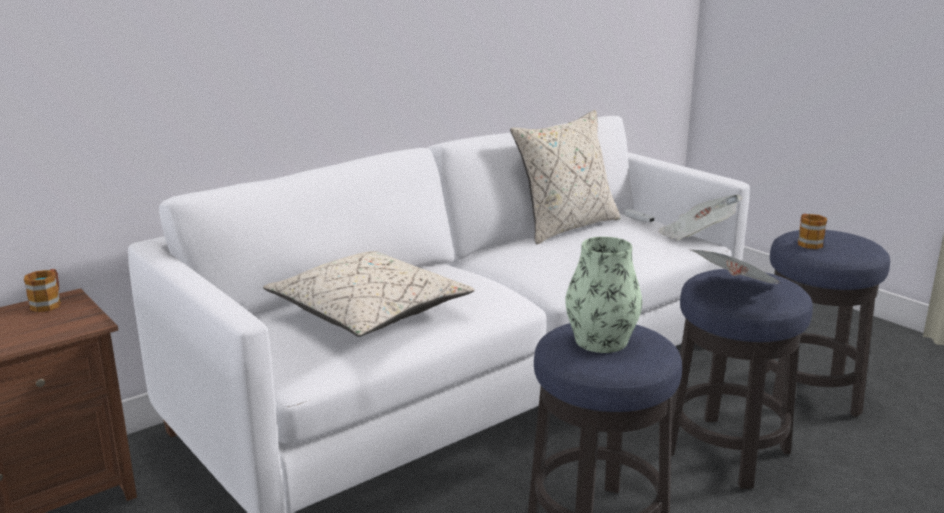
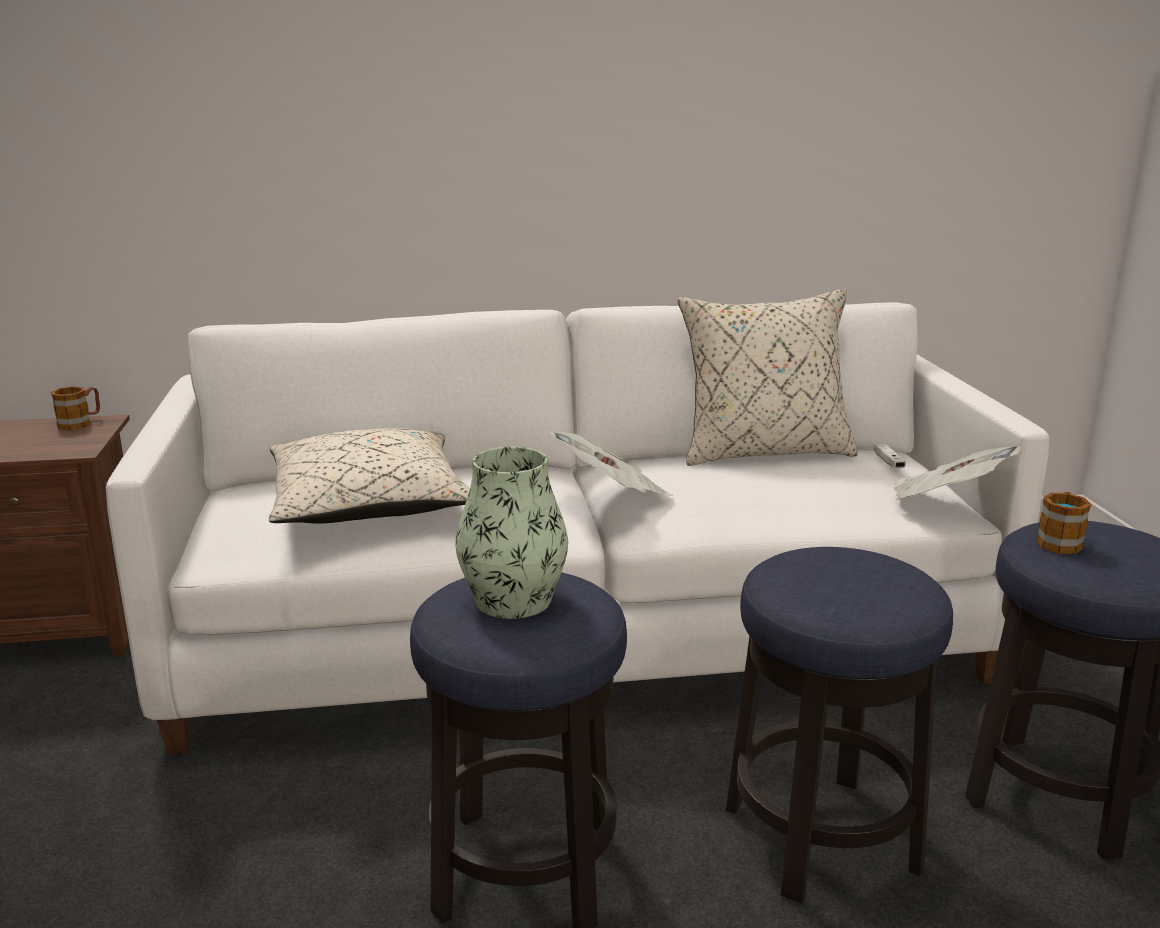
camera: 30 degrees right, 0 degrees up
(735, 291) = (814, 584): newspaper -> newspaper (611, 494)

